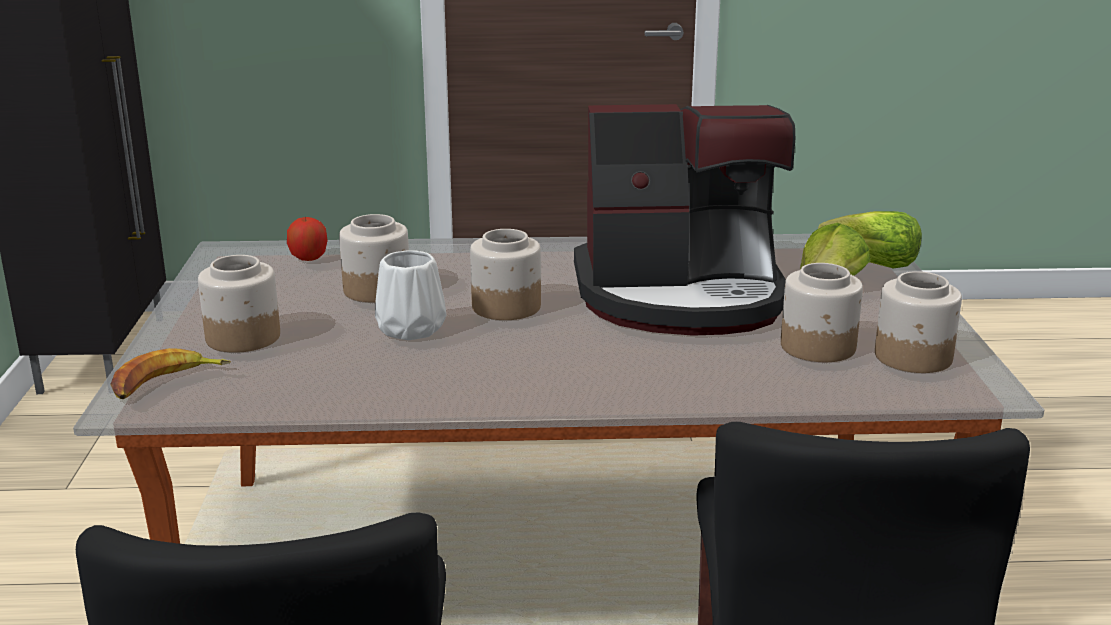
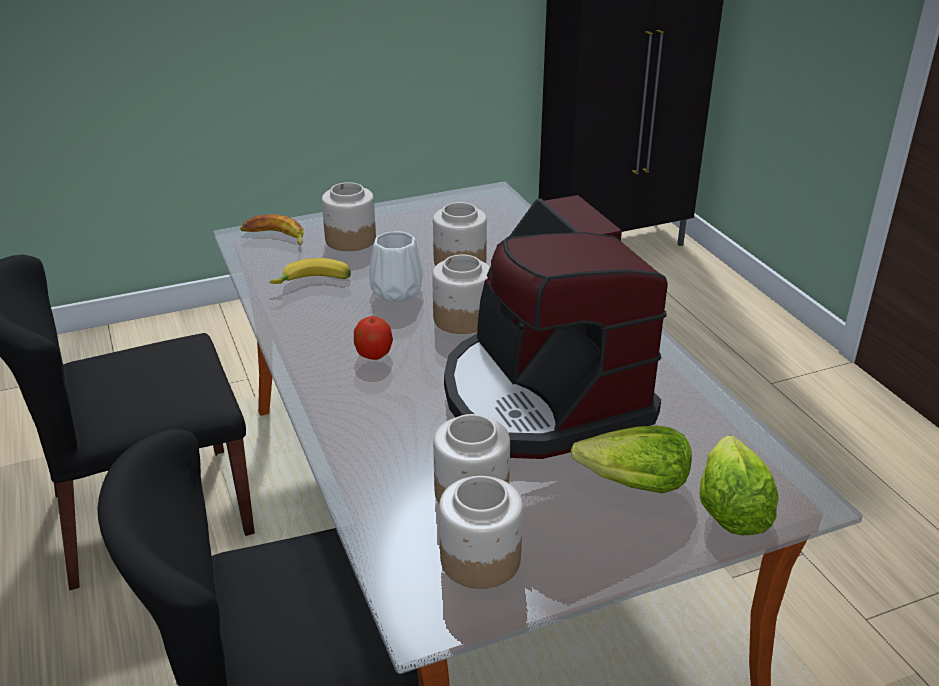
camera: 70 degrees right, 10 degrees up
(308, 258) = (501, 223): apple -> apple (374, 355)
(337, 372) = (313, 283): none -> banana

